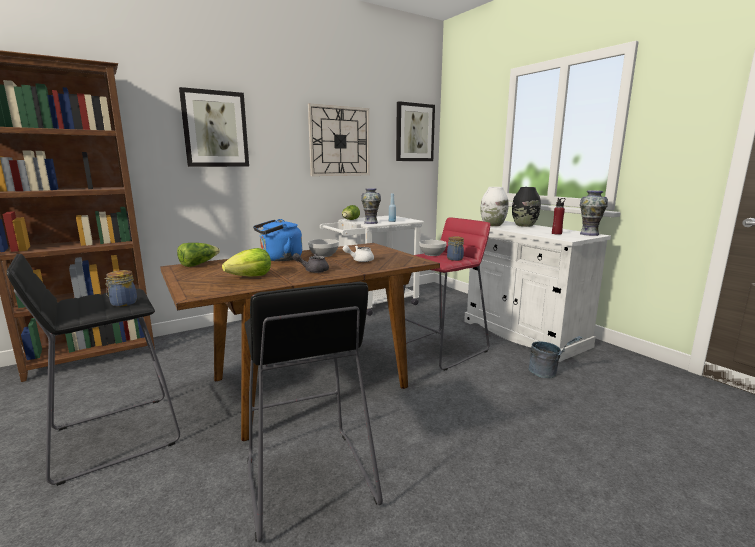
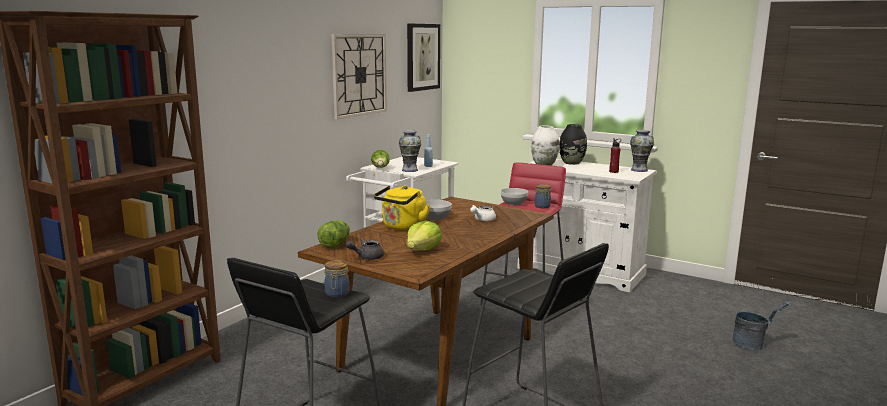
camera: 25 degrees left, 0 degrees up
(215, 129) = (248, 73): picture -> none
(279, 259) = (402, 227): blue kettle -> yellow kettle
(313, 270) = (464, 236): grey teapot -> grey teapot (366, 257)
(548, 373) = (629, 303): grey bucket -> grey bucket (753, 344)

